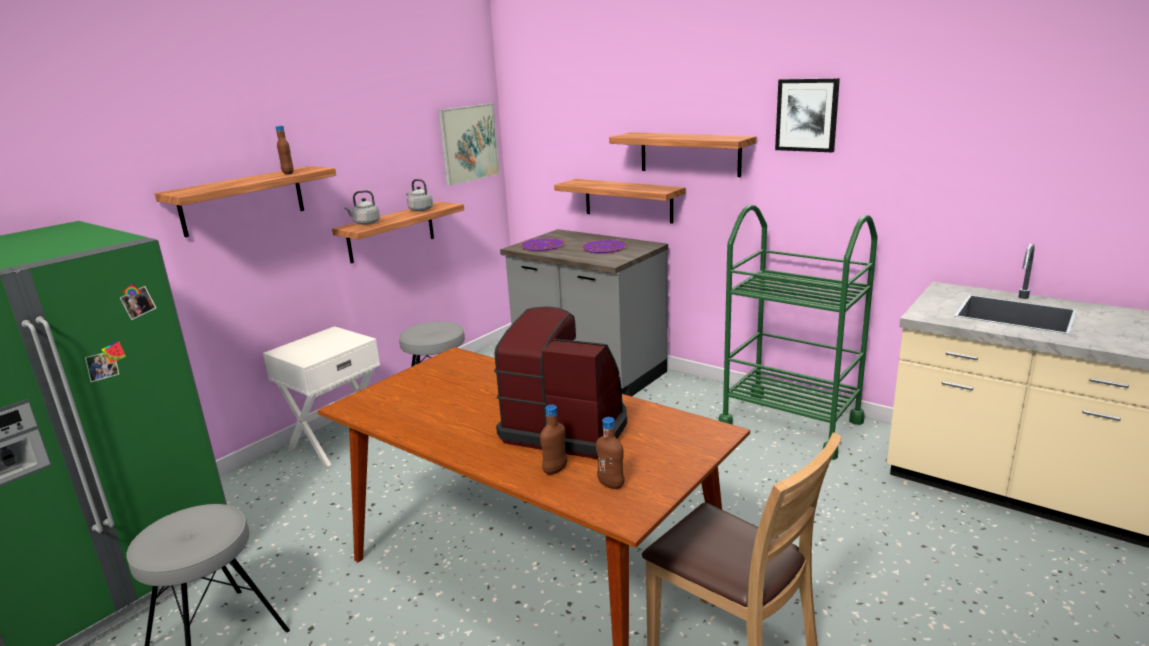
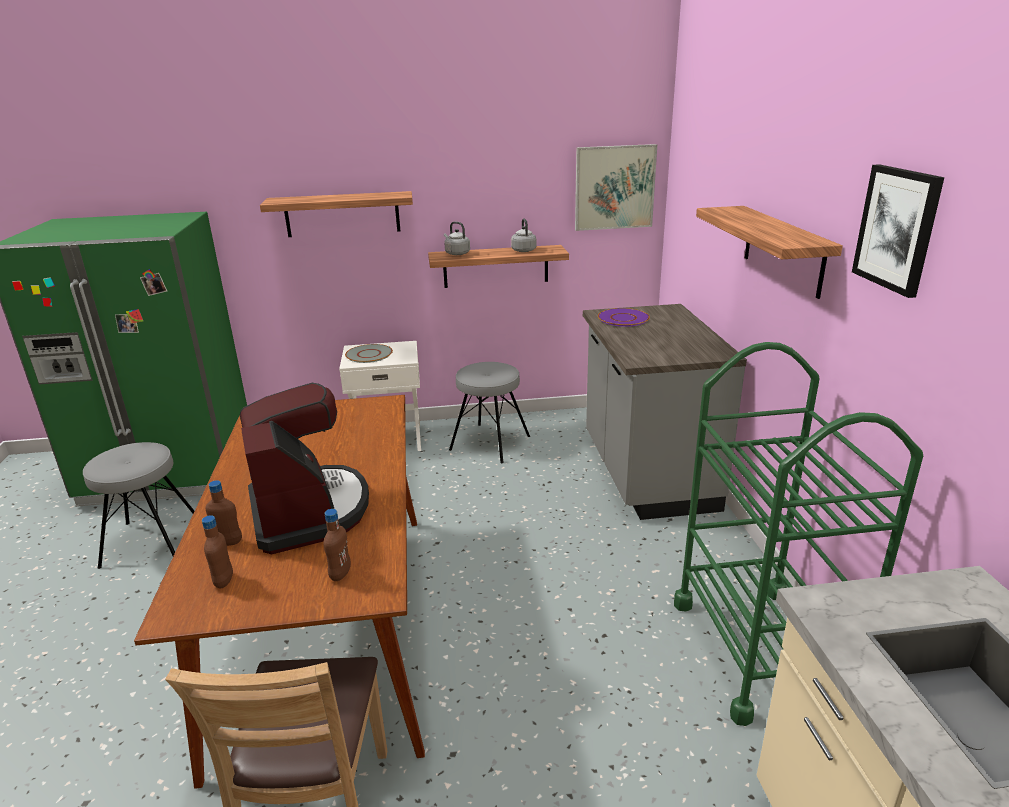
camera: 45 degrees right, 5 degrees up
(288, 173) = (372, 196): brown bottle -> brown bottle (340, 574)
(310, 349) = (369, 354): none -> grey plate
(604, 247) = (671, 340): purple plate -> none
(628, 200) = (731, 291): shelf -> none

